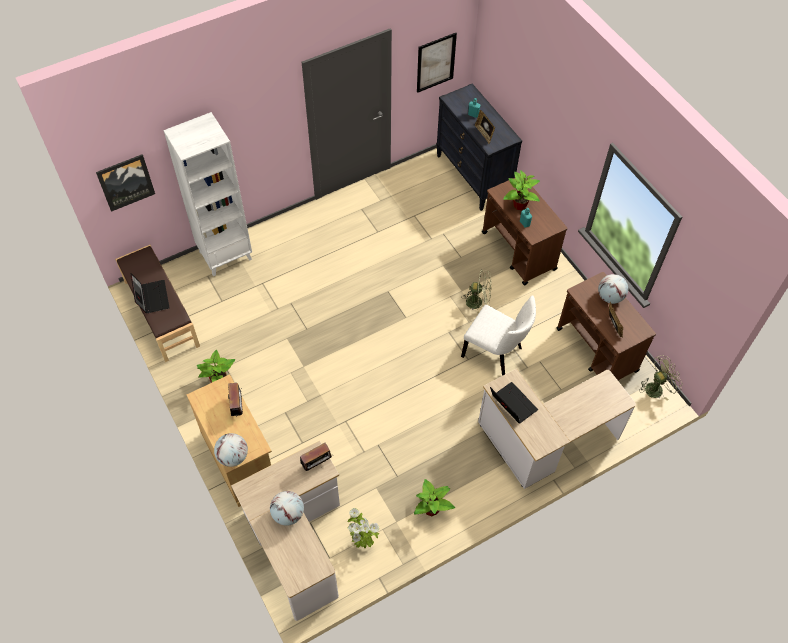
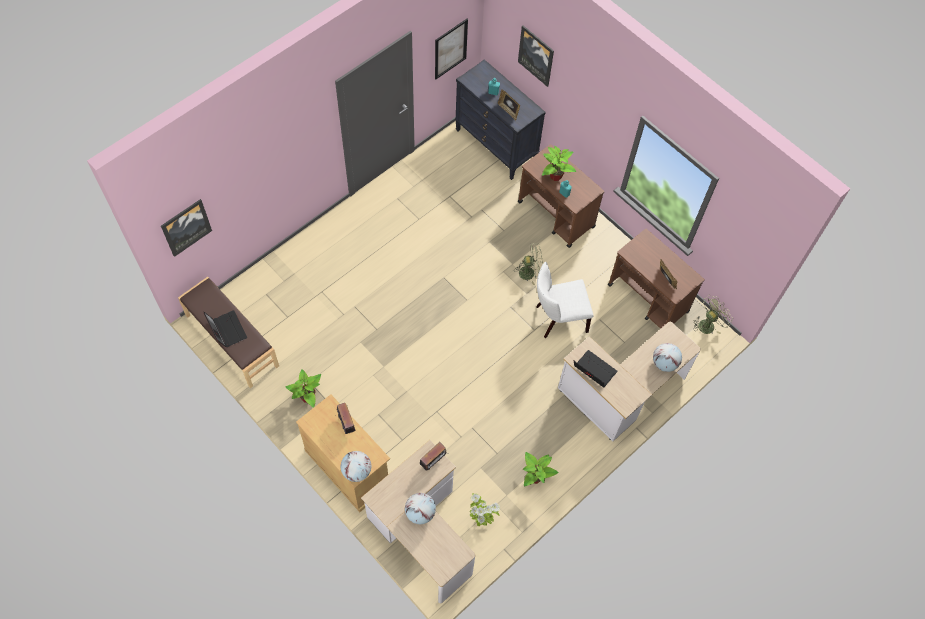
camera: 15 degrees left, 5 degrees up
(225, 255) = (277, 269): white bookcase -> none
(495, 353) = (558, 319): white chair -> white chair turned 150 degrees clockwise
(518, 76) = (536, 55): none -> picture
(610, 297) = (657, 252): globe -> globe (664, 363)

